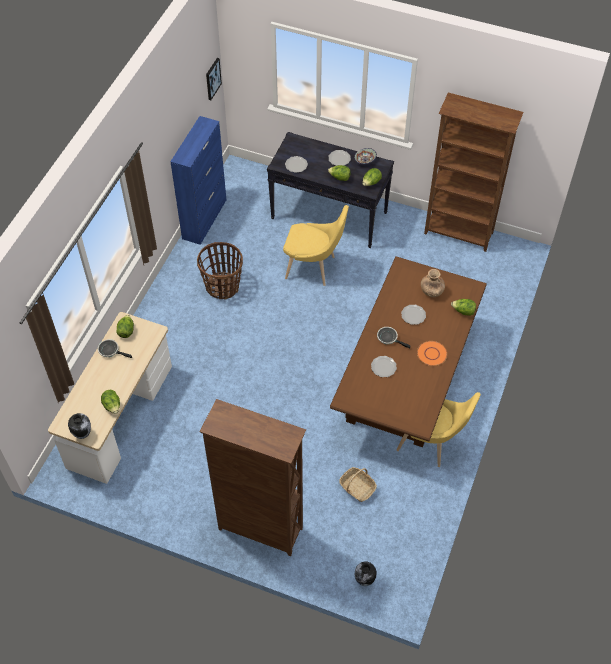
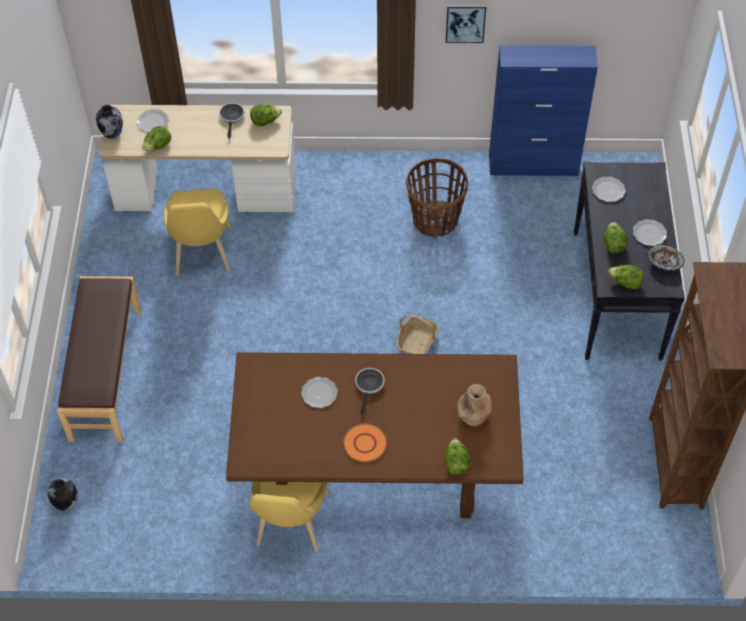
camera: 70 degrees right, 0 degrees up
(212, 78) = (655, 29): picture -> picture (465, 22)
(260, 528) = (105, 373): brown bookcase -> brown bench
(314, 268) = (515, 306): yellow chair -> yellow chair (202, 255)
(357, 487) = (193, 458): basket -> basket (417, 341)
(413, 315) = (421, 404): plate -> plate (152, 122)

